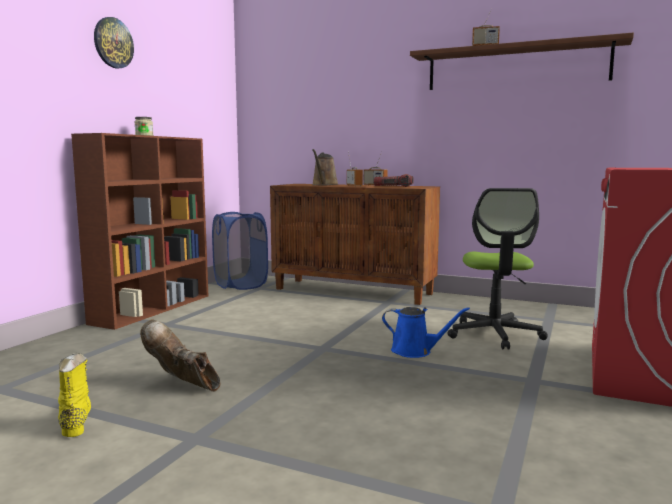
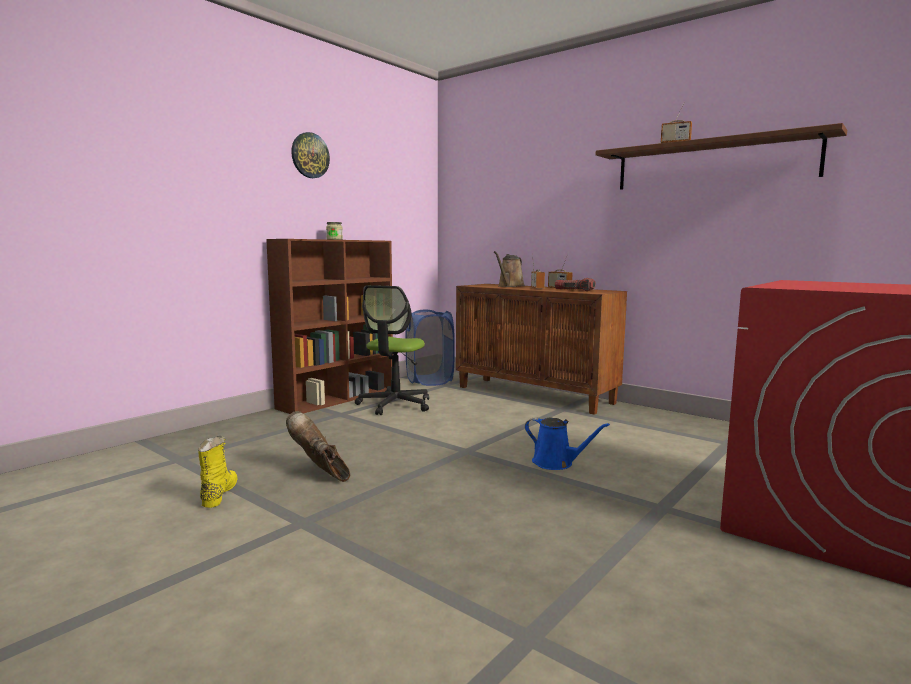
camera: 15 degrees right, 0 degrees up
(494, 334) = (654, 453): office chair -> office chair (395, 405)

